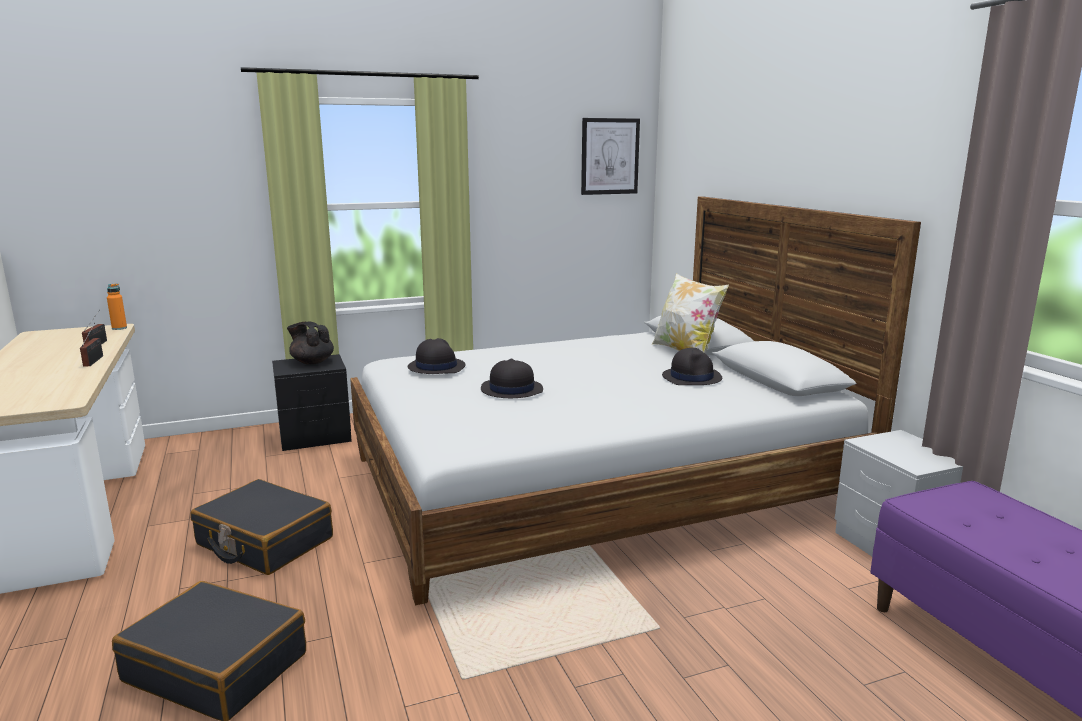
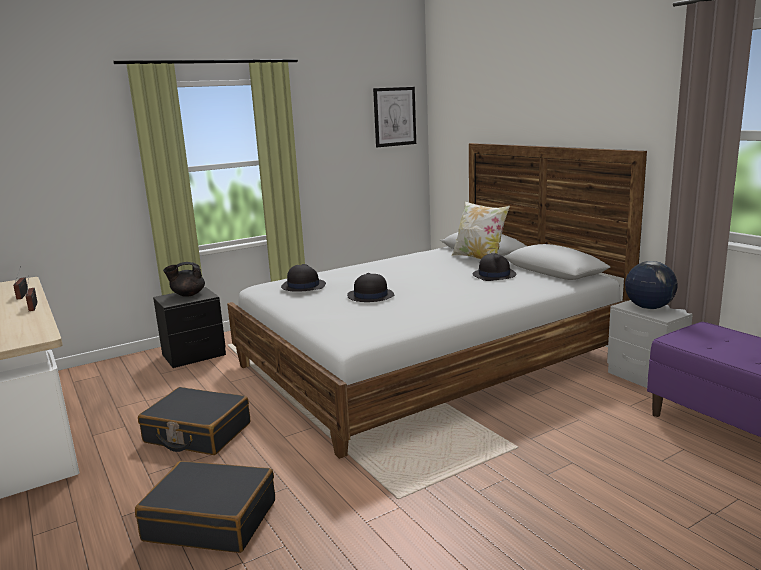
camera: 10 degrees left, 0 degrees up
(119, 328) = (29, 281): orange bottle -> none
(312, 362) = (187, 294): black teapot -> black teapot turned 45 degrees counterclockwise
(900, 449) = (649, 307): none -> globe

